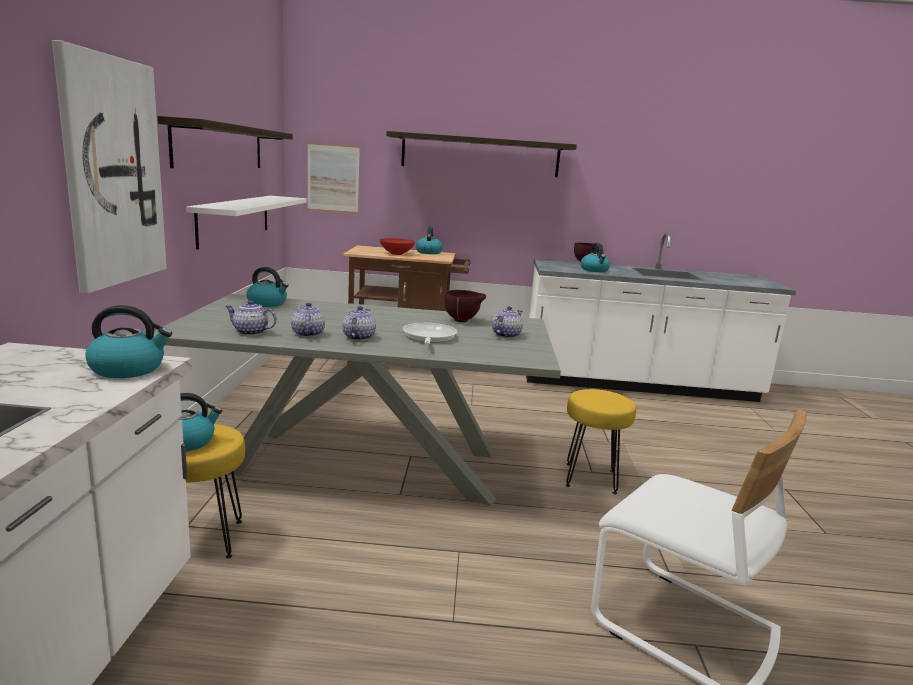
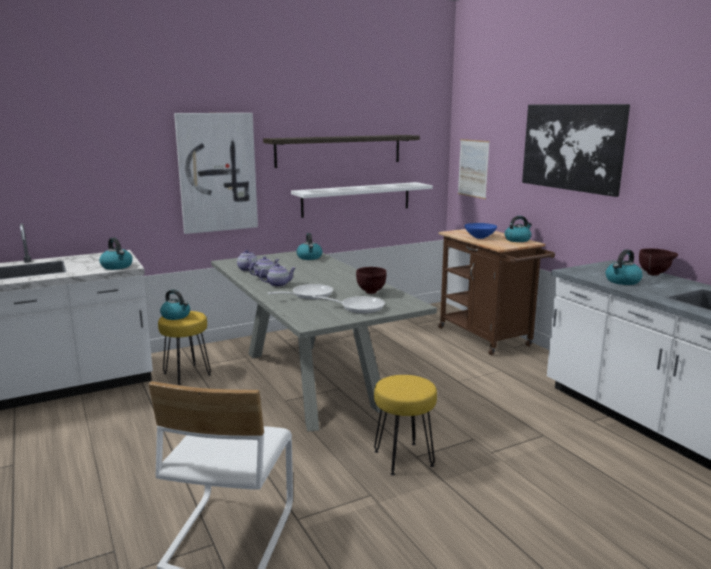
camera: 60 degrees right, 0 degrees up
(396, 254) = (480, 237): red bowl -> blue bowl
(480, 155) = (572, 147): shelf -> picture
(506, 335) = (358, 307): teapot -> frying pan

